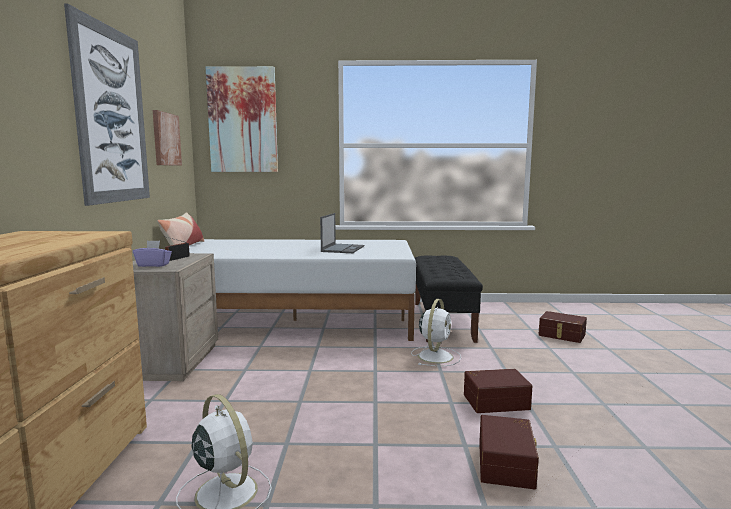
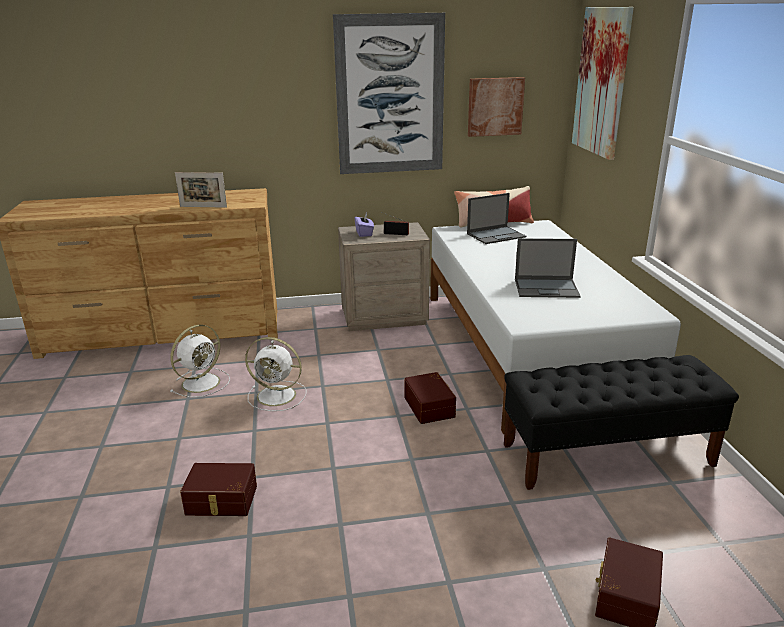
camera: 80 degrees right, 15 degrees up
(55, 244) = (203, 207): none -> picture frame
(216, 248) = (496, 235): none -> laptop
(435, 356) = (457, 454): white fan -> white fan (278, 396)
(495, 401) = (341, 499): brown storage box -> brown storage box (430, 406)

